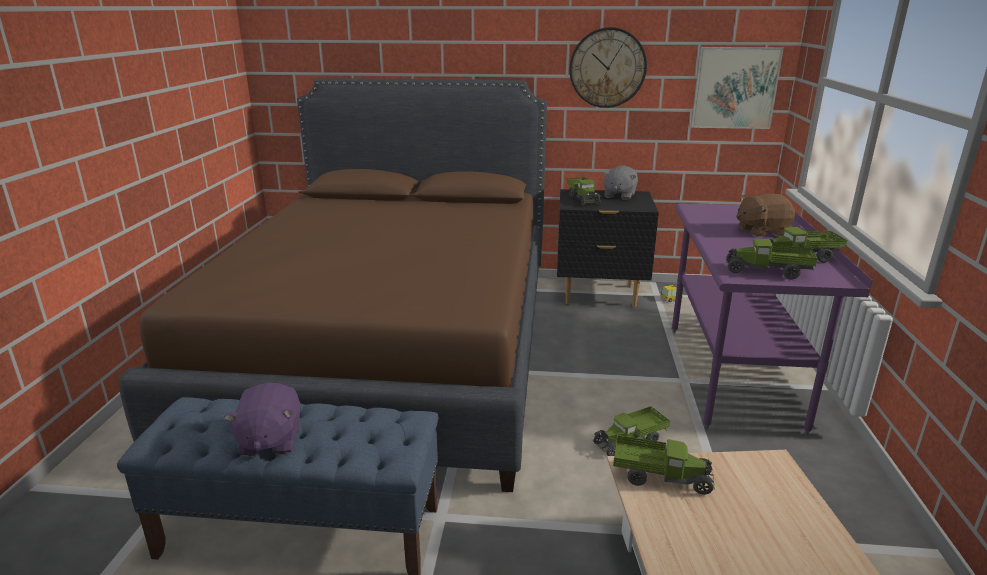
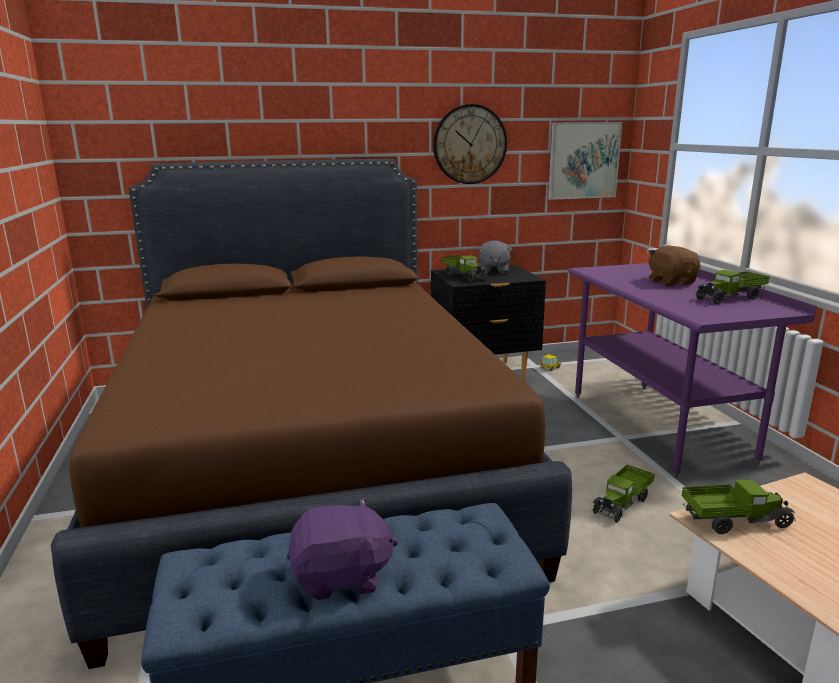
camera: 20 degrees left, 5 degrees down
(270, 441) = (341, 577): purple plush toy -> purple plush toy turned 75 degrees counterclockwise
(761, 231) = (671, 282): brown plush toy -> brown plush toy turned 105 degrees clockwise
(768, 272) = (723, 312): toy truck -> none

